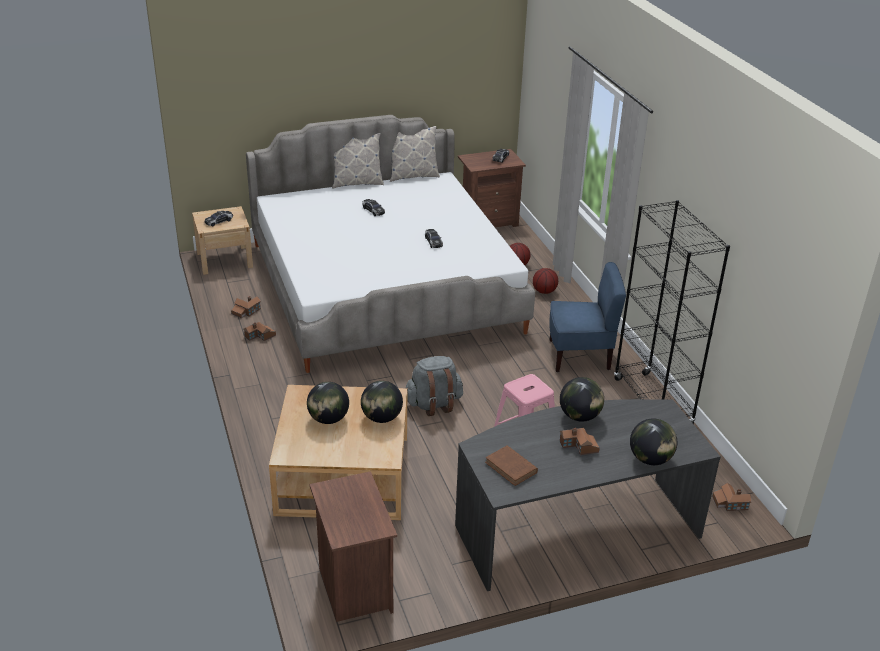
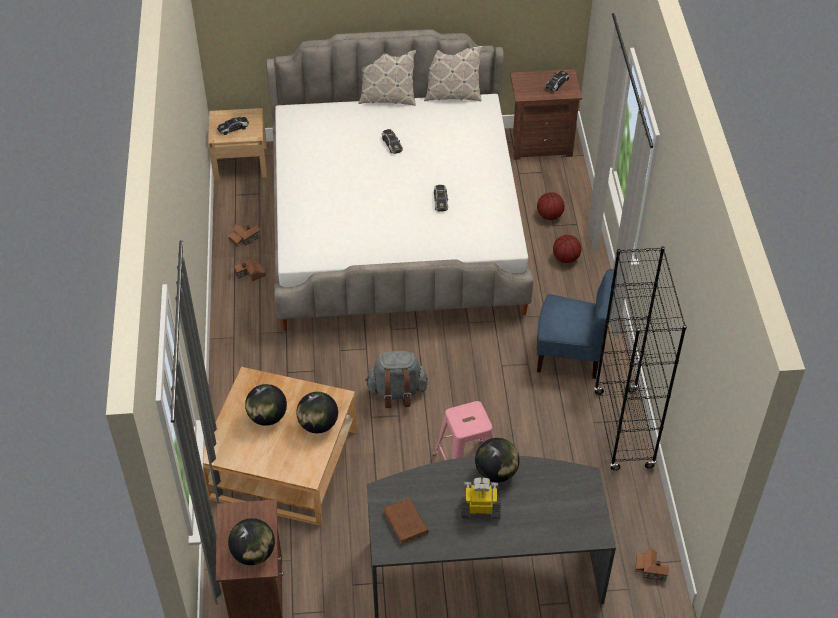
camera: 15 degrees right, 15 degrees up
(579, 446) = (480, 509): toy house -> toy robot
(650, 459) = (544, 538): globe -> globe (253, 553)

